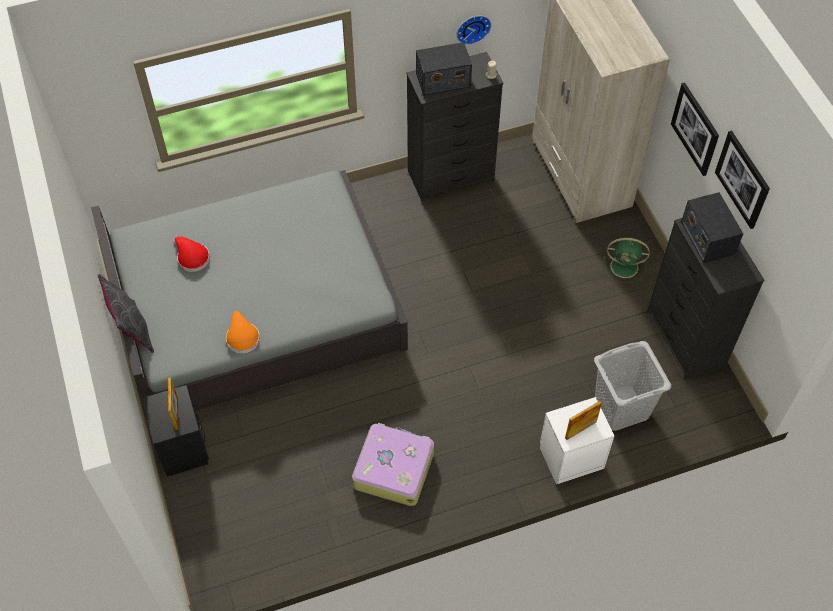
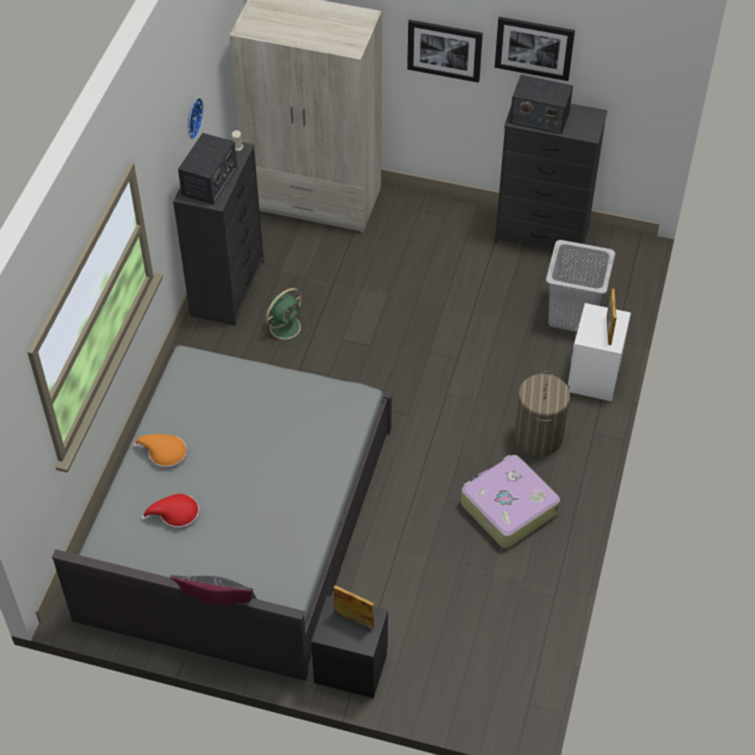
camera: 55 degrees left, 5 degrees down
(242, 337) = (309, 521): orange hat -> orange hat (164, 454)
(477, 452) = (538, 437): none -> laundry basket
(625, 267) = (438, 228): green fan -> green fan (286, 326)

